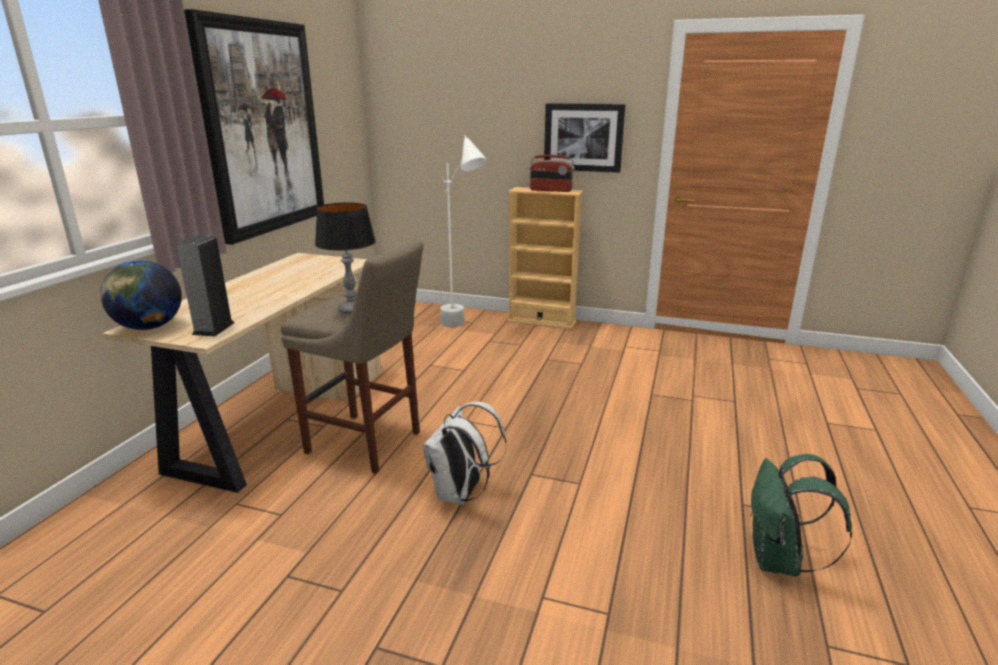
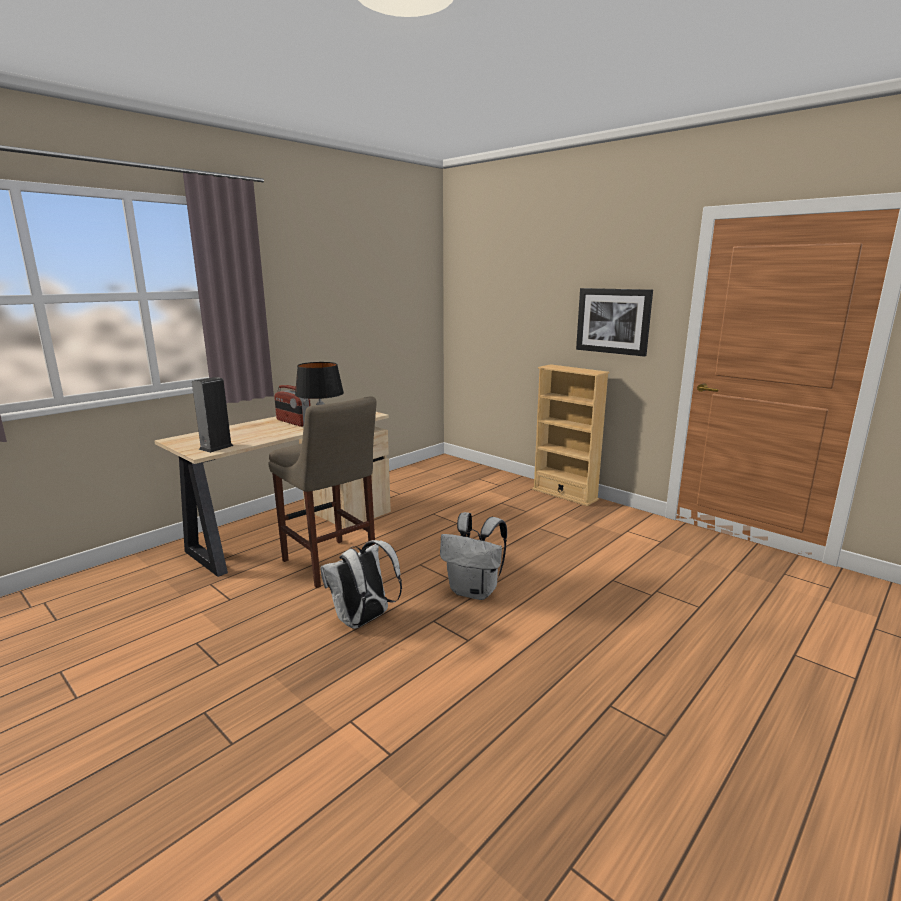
camera: 25 degrees right, 5 degrees down
(149, 327) = (182, 441): globe -> none
(263, 129) = (329, 304): picture -> none
(463, 328) = (488, 489): white floor lamp -> none
(543, 434) = (474, 591): none -> white backpack
(551, 190) = (576, 369): radio -> radio (293, 422)
(779, 561) = (597, 770): green backpack -> none

